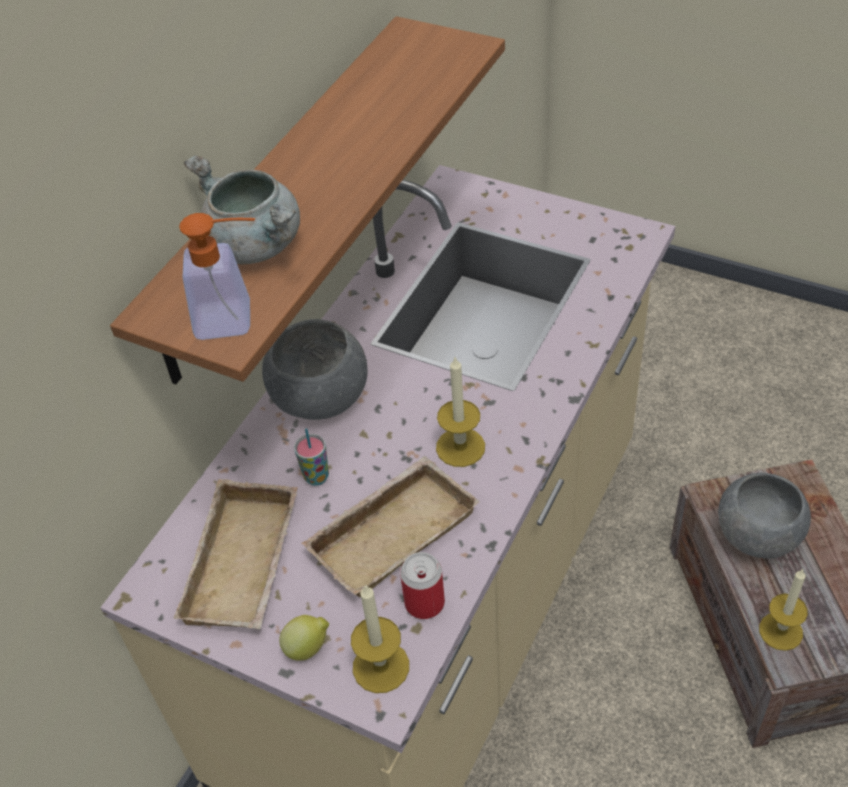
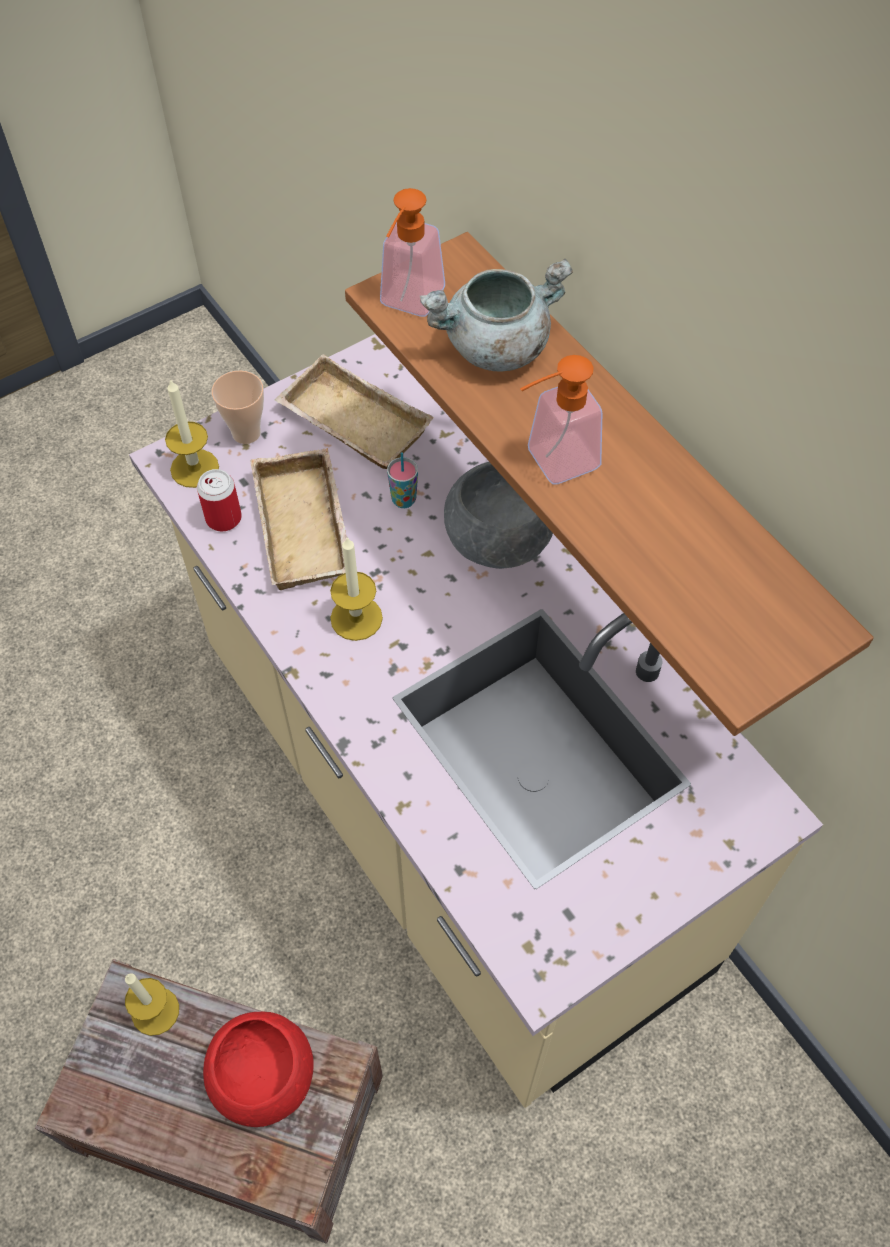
camera: 115 degrees right, 10 degrees up
(308, 648) = (246, 433): lemon -> cup
(359, 172) = (551, 463): none -> soap dispenser
(759, 535) = (263, 1077): grey bowl -> red bowl

